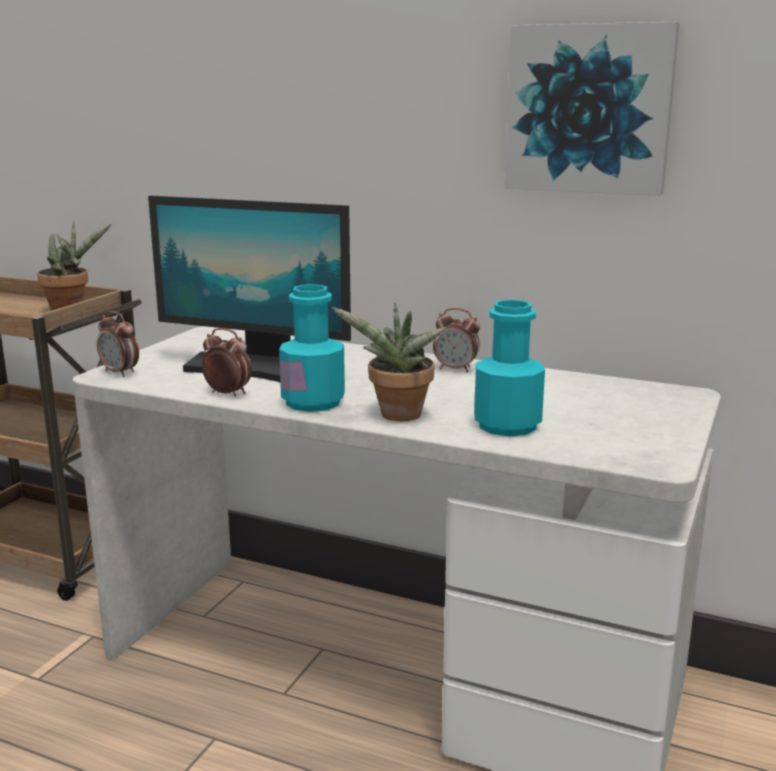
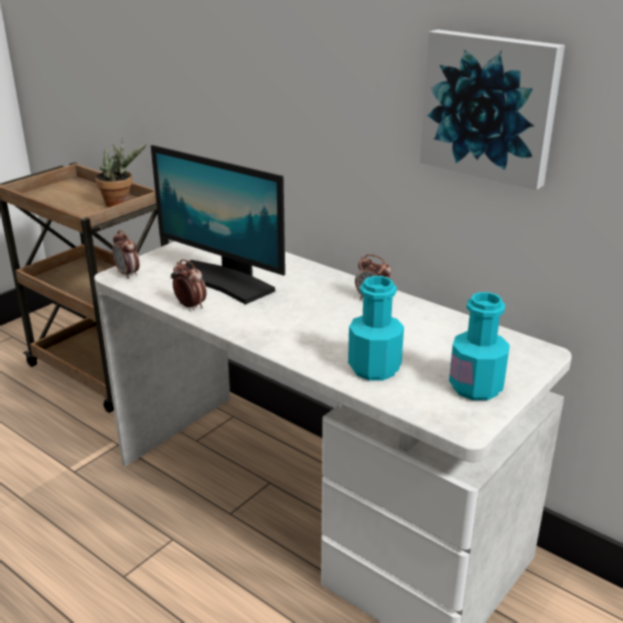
camera: 15 degrees right, 10 degrees up
(313, 402) = (246, 323): turquoise bottle -> turquoise bottle (476, 387)
(397, 416) = (298, 347): potted plant -> none

